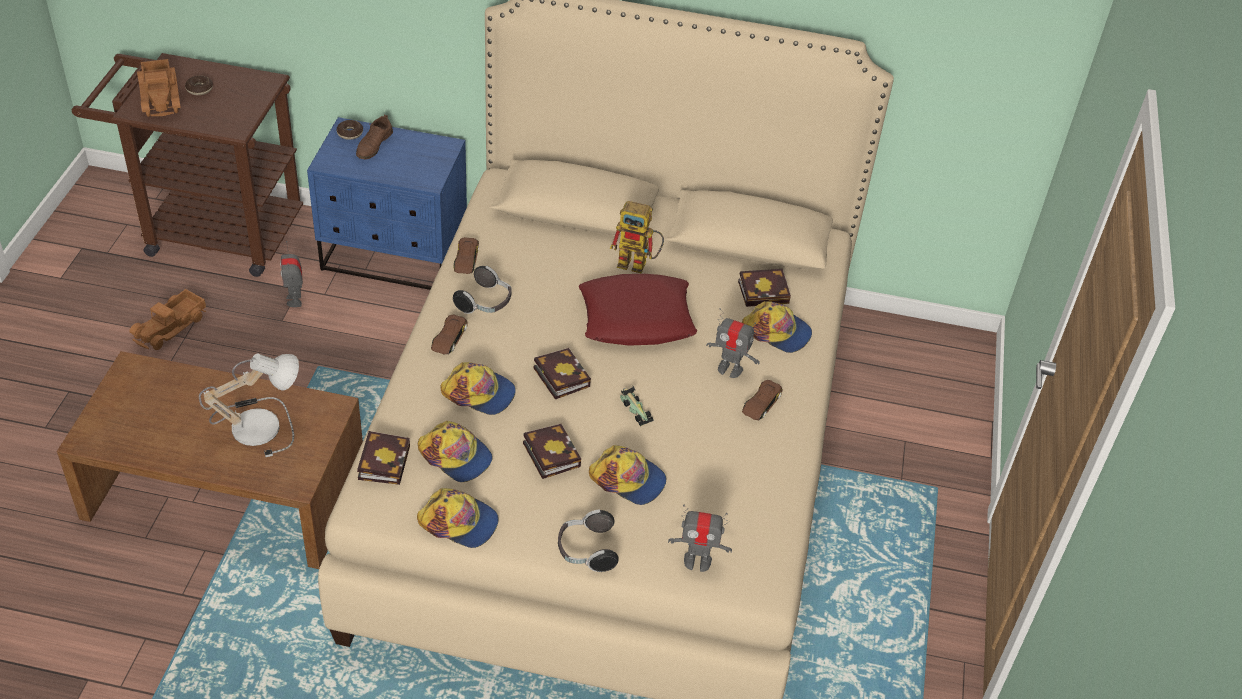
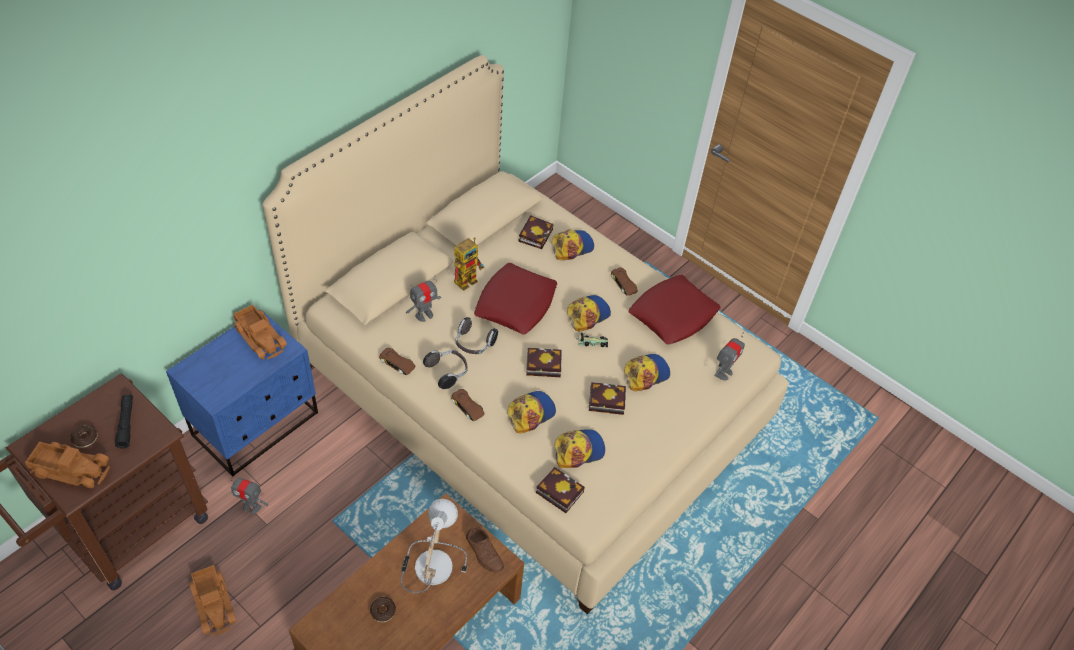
camera: 60 degrees left, 5 degrees up
(232, 104) = (126, 423): none -> black flashlight
(350, 133) = (193, 372): donut -> donut (383, 611)
(374, 144) = (219, 363): brown shoe -> brown shoe (484, 552)
(429, 156) = (261, 337): none -> toy truck
(459, 522) = (632, 473): cap -> cap (587, 314)
(586, 550) = (689, 420): headphones -> headphones (474, 344)
(730, 369) = (588, 283): toy robot -> toy robot (424, 315)
(754, 472) = (673, 314): none -> red pillow

